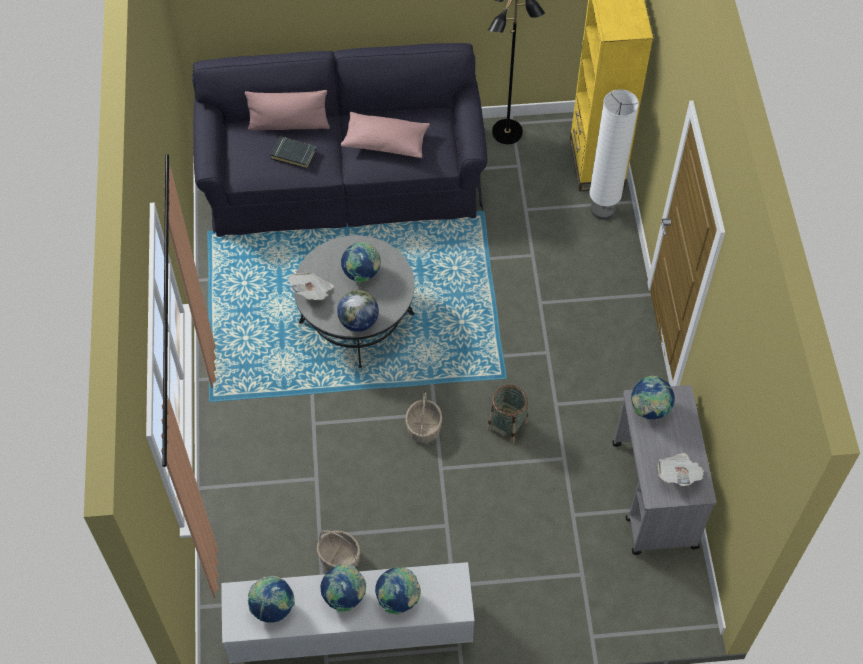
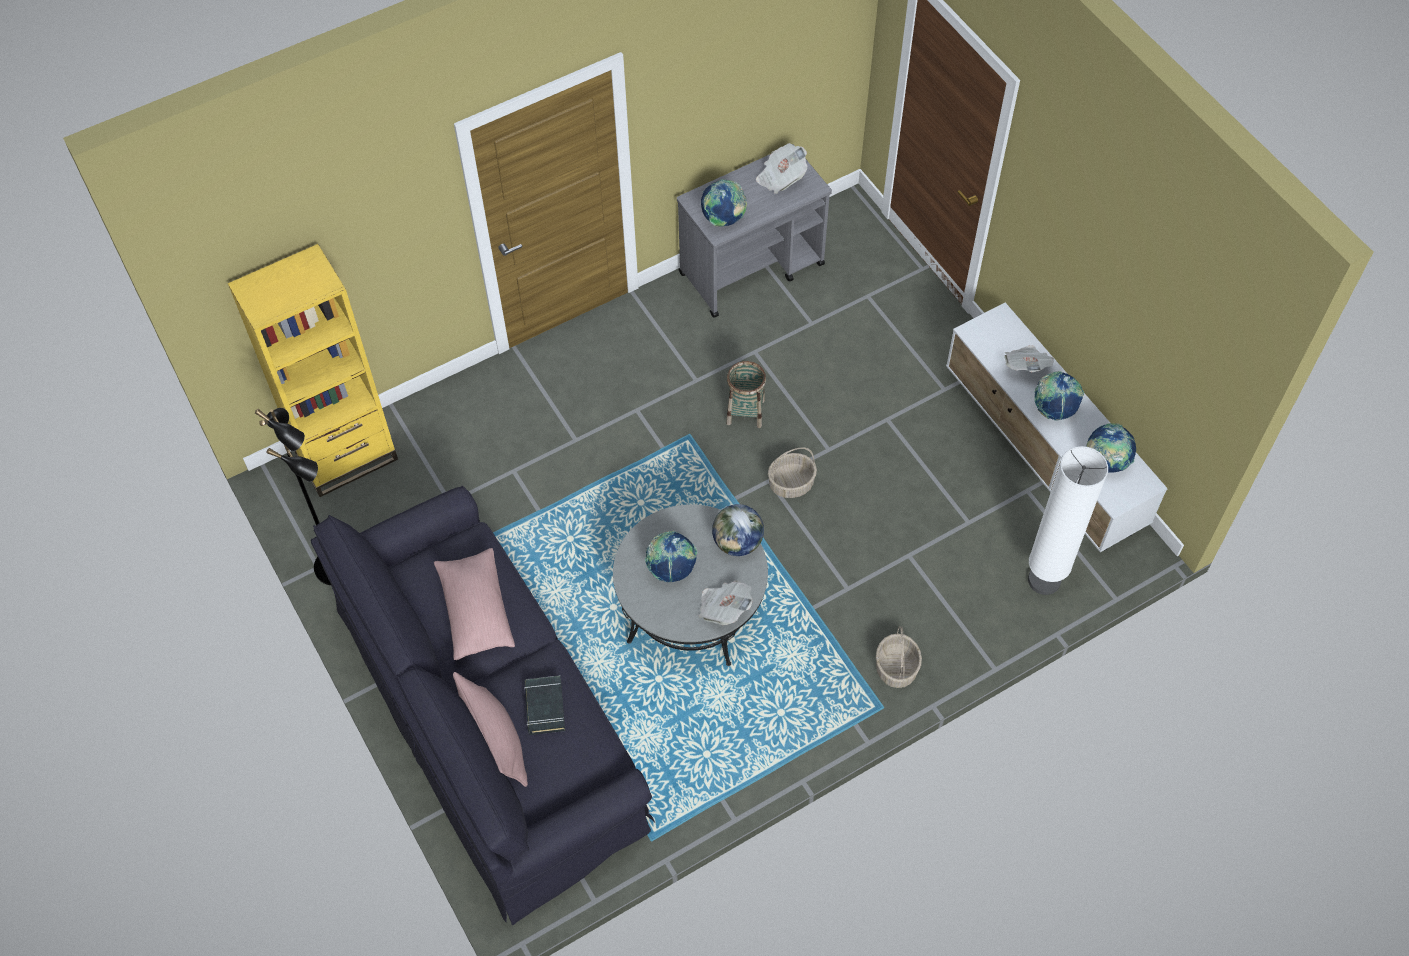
camera: 115 degrees left, 0 degrees up
(339, 557) = (979, 495): basket -> basket (896, 668)
(398, 599) = (1026, 366): globe -> newspaper
(602, 210) = (415, 427): white floor lamp -> white floor lamp (1044, 580)

